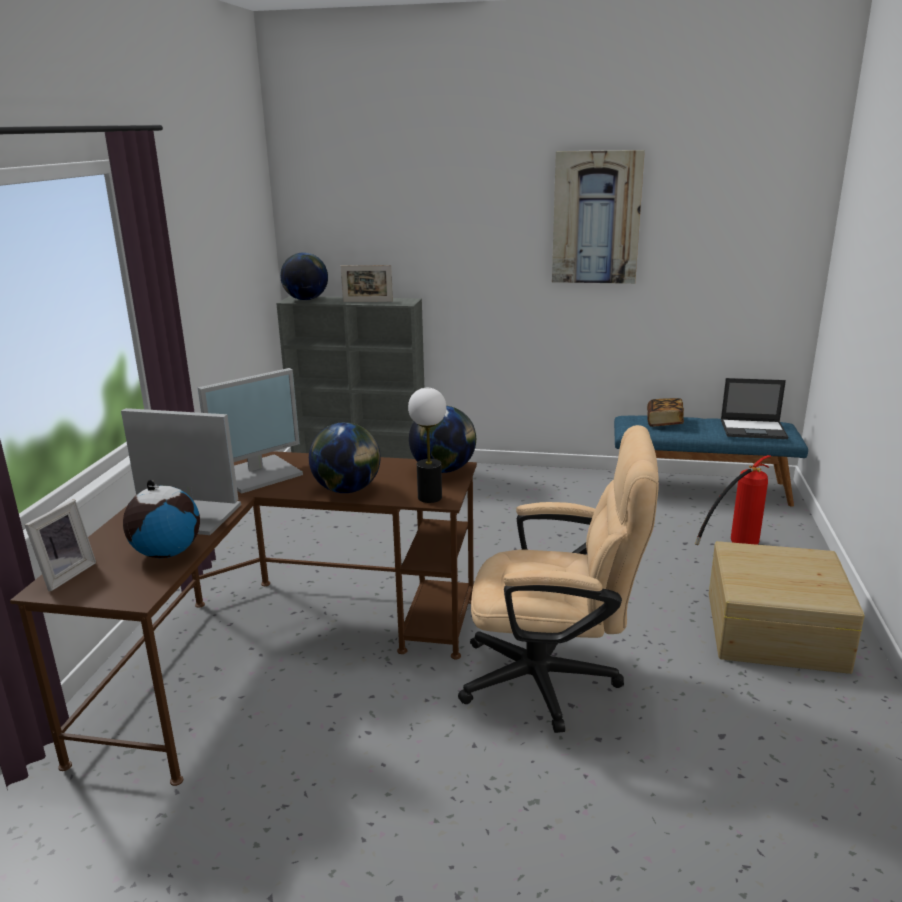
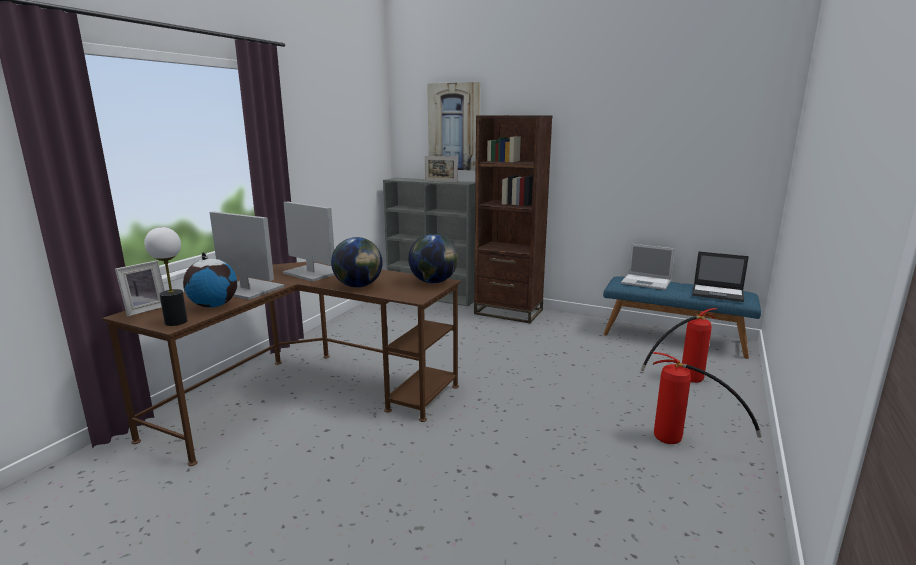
camera: 15 degrees right, 5 degrees down
(259, 473) = (312, 272): monitor -> monitor turned 120 degrees counterclockwise
(306, 299) = (403, 179): globe -> none
(430, 497) = (409, 296): table lamp -> table lamp (176, 322)
(479, 477) = (508, 312): none -> brown bookcase
(554, 680) = (484, 447): beige office chair -> none
(596, 218) = (603, 126): picture -> picture (454, 127)
(664, 422) = (647, 282): book -> laptop
(773, 629) = (684, 442): beige storage box -> fire extinguisher

